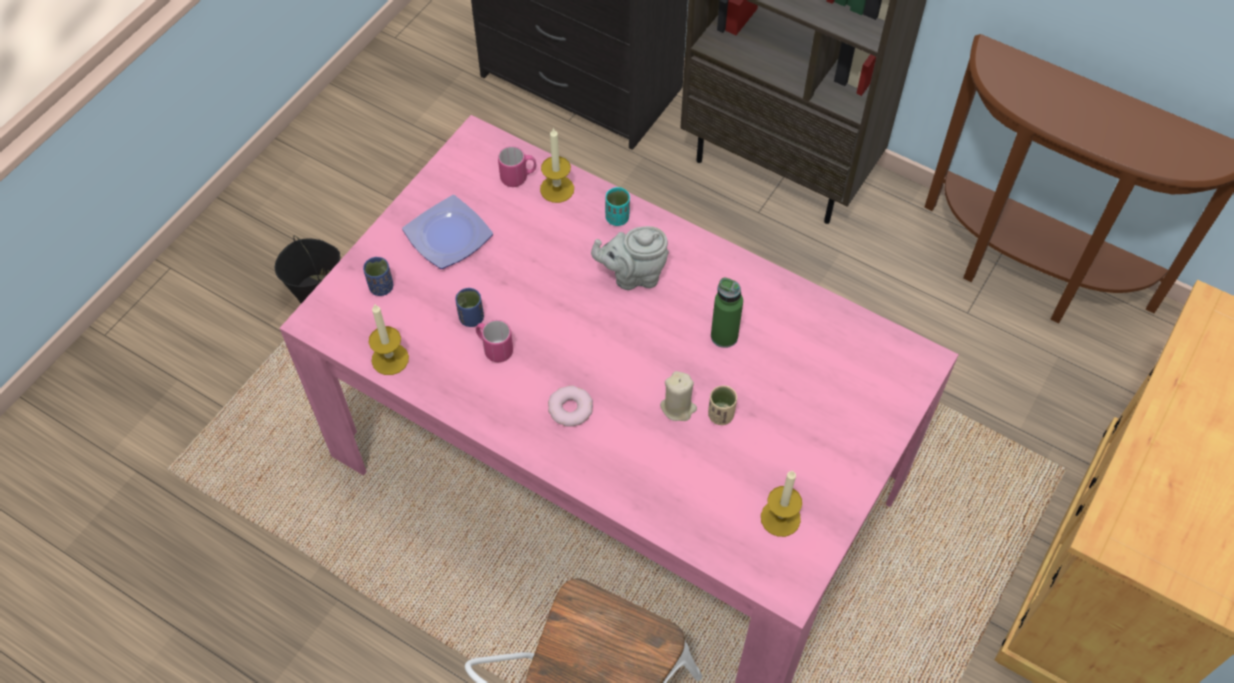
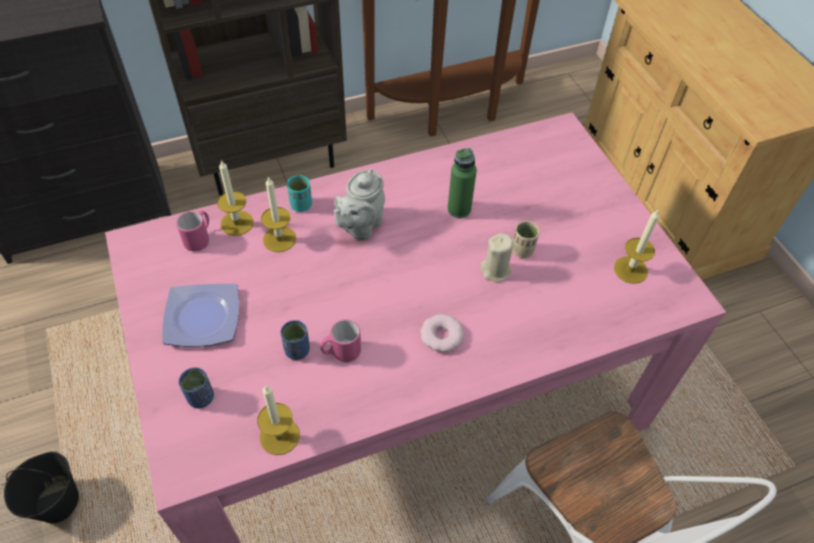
camera: 55 degrees left, 5 degrees down
(567, 229) = (279, 239): none -> candle

